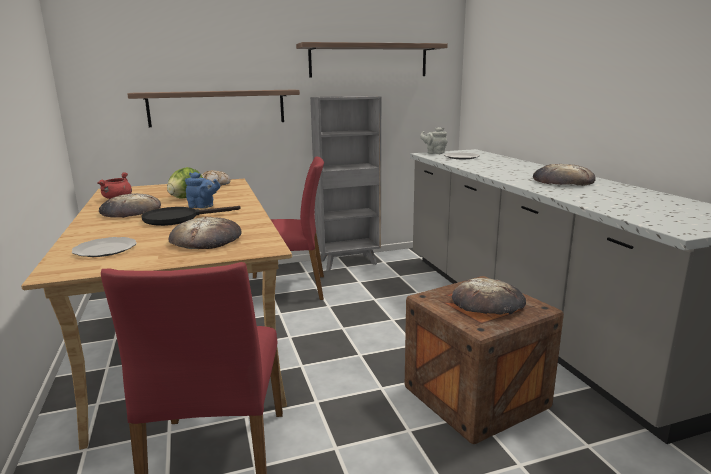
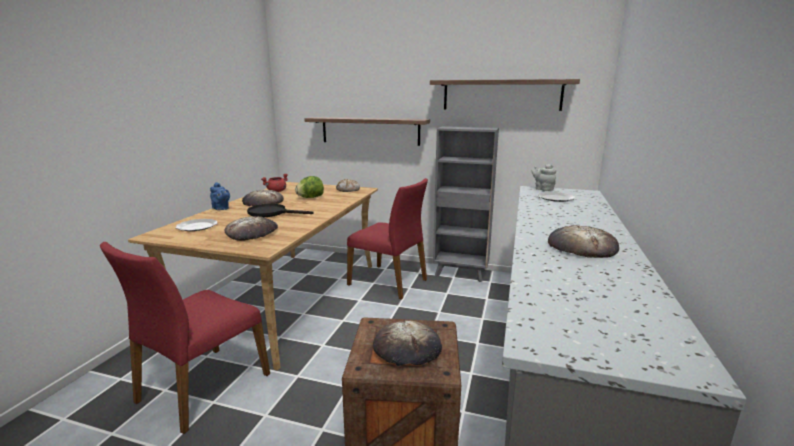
camera: 35 degrees right, 0 degrees up
(203, 207) = (303, 207): blue teapot -> blue teapot (221, 208)

